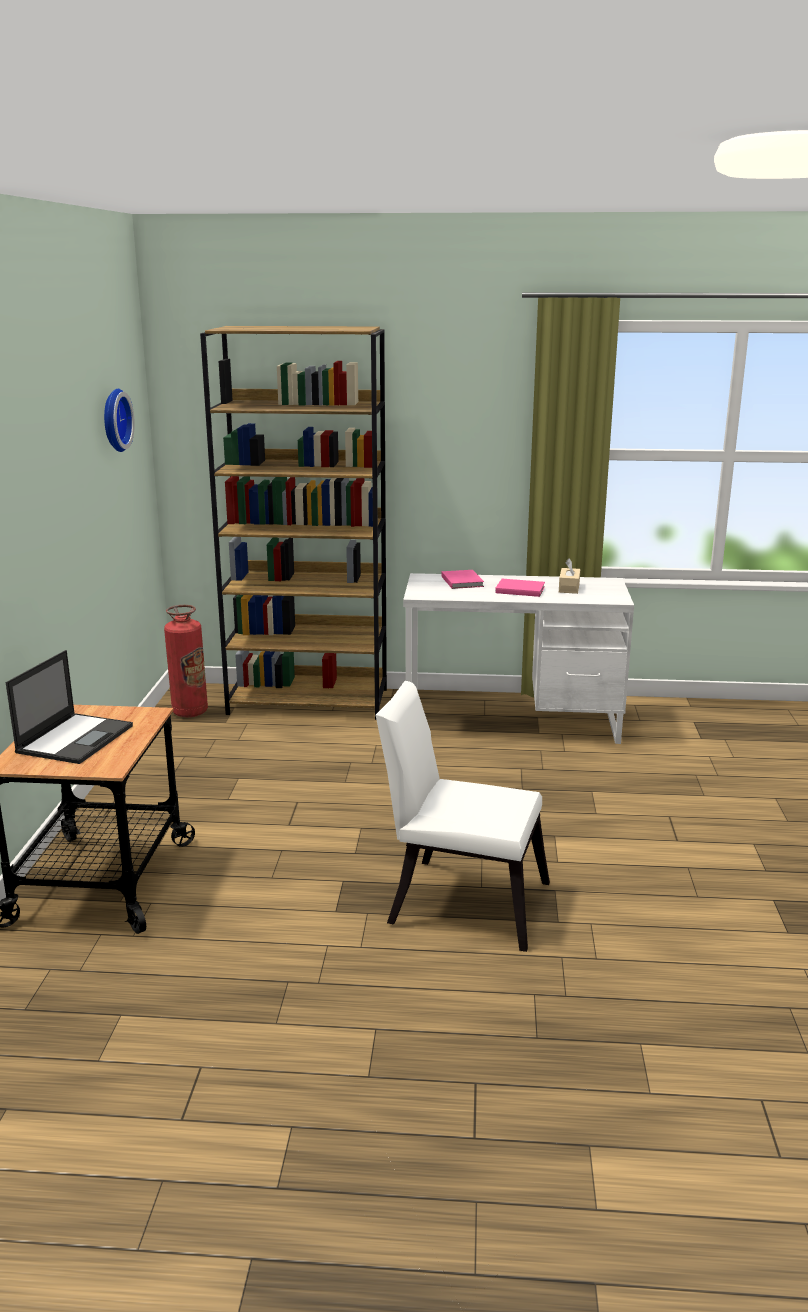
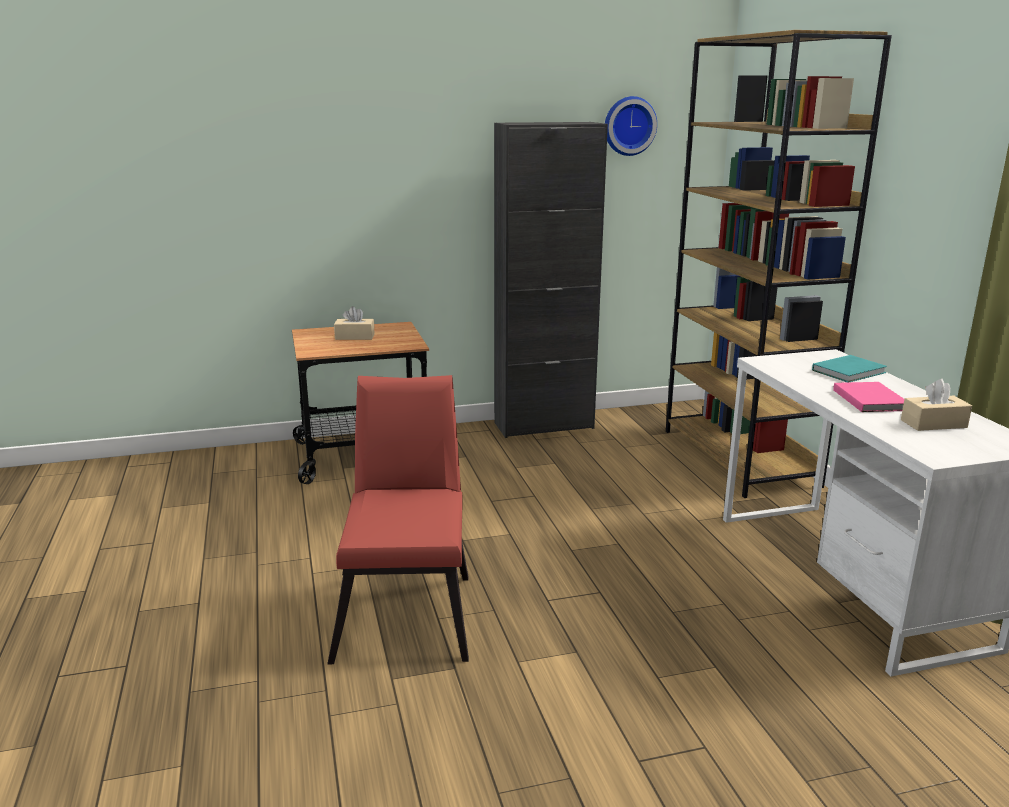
camera: 70 degrees right, 0 degrees up
(76, 738) = (355, 337): laptop -> beige tissue box
(143, 764) = (544, 425): none -> black cabinet
(190, 712) = (654, 418): fire extinguisher -> none
(460, 899) = (407, 610): white chair -> red chair
(462, 581) = (850, 371): pink book -> turquoise book

